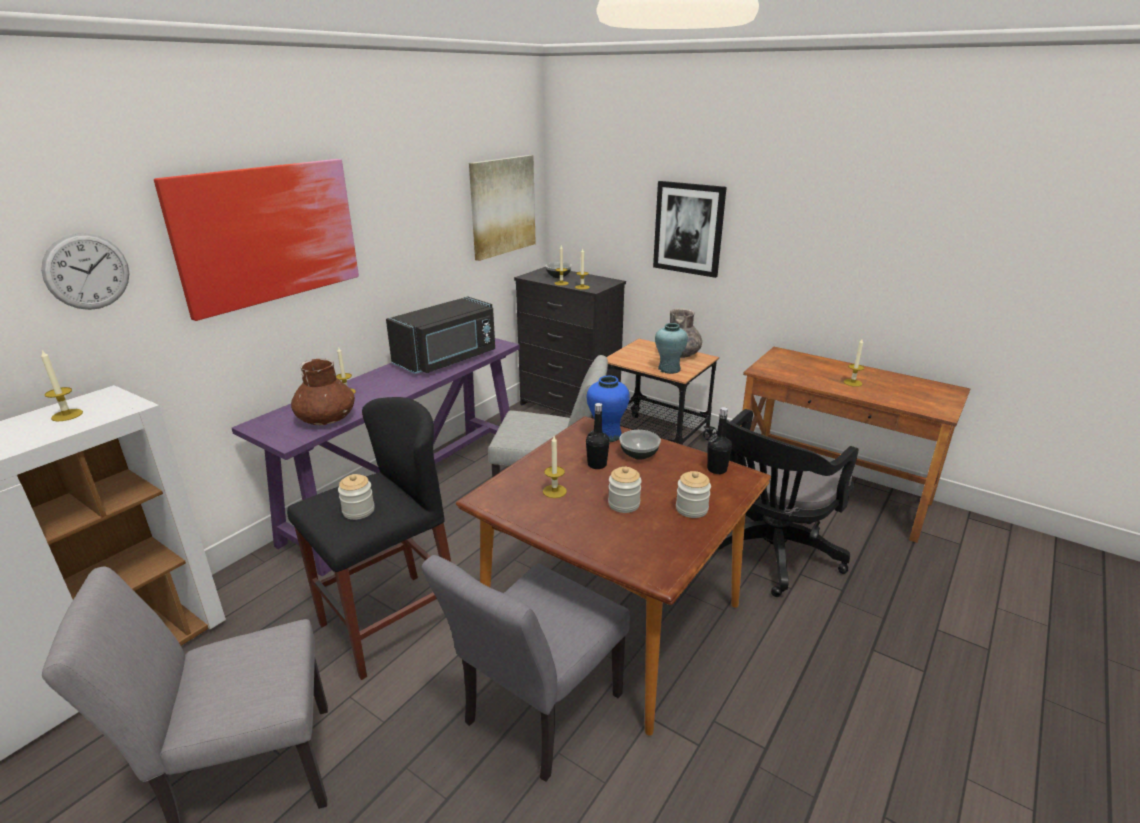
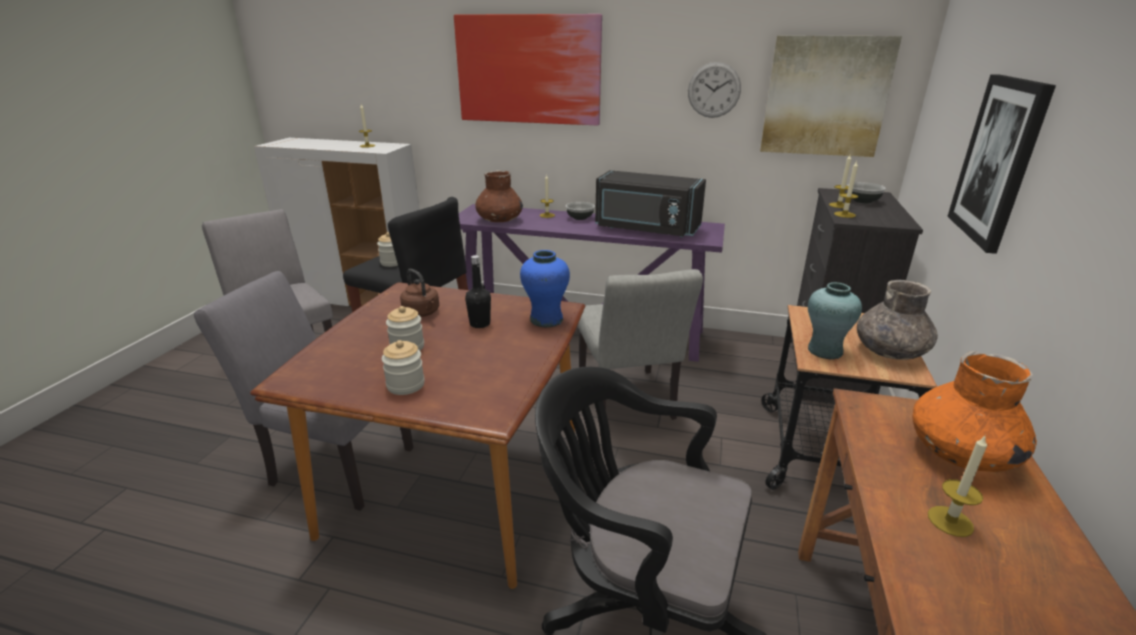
camera: 70 degrees right, 0 degrees up
(87, 271) = (412, 69): wall clock -> wall clock (714, 90)
(554, 491) = (422, 313): candle -> brown kettle
(639, 454) = (513, 342): bowl -> bowl (580, 218)
(717, 469) = (501, 393): black bottle -> none
(806, 365) = (960, 453): none -> orange vase

